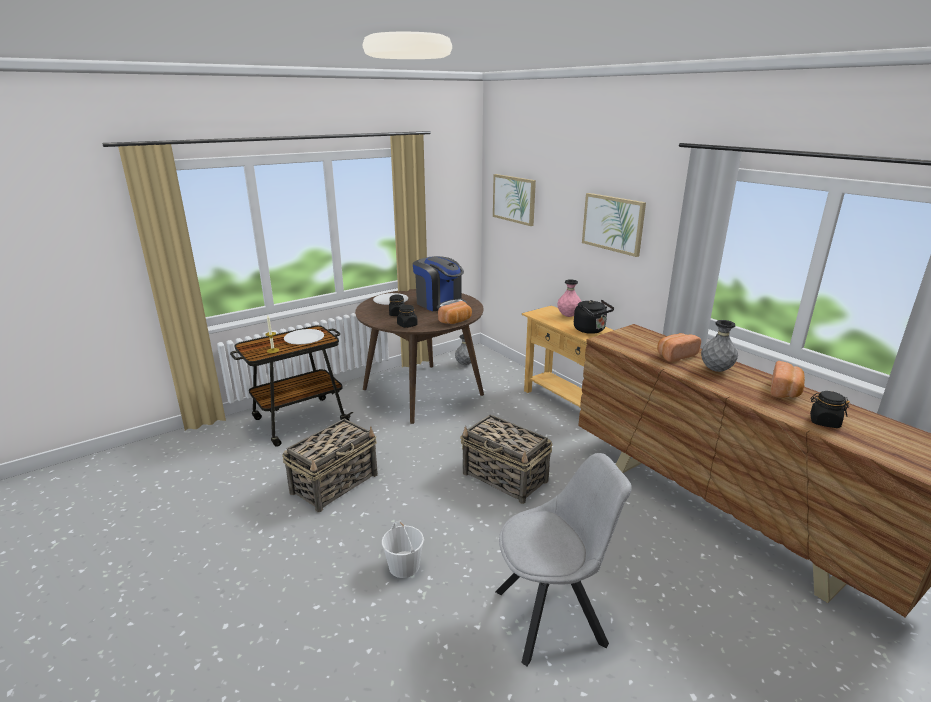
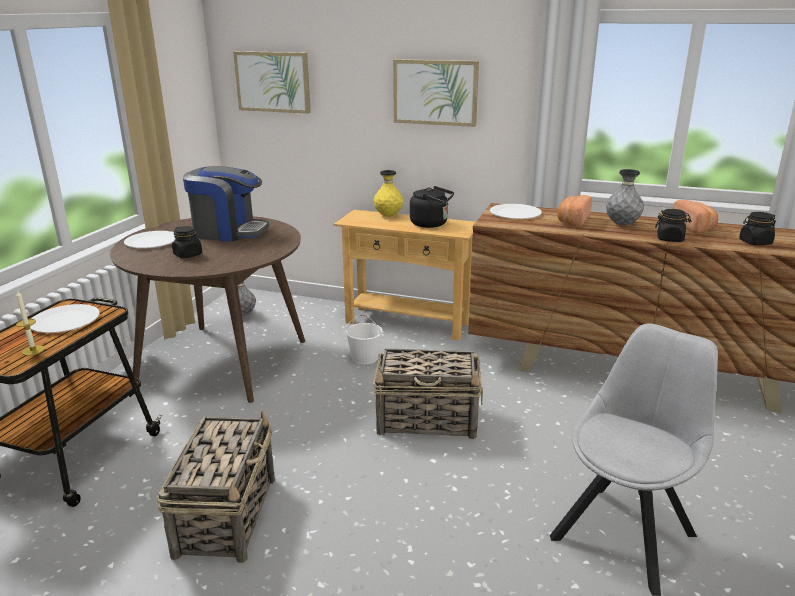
camera: 35 degrees left, 0 degrees up
(404, 566) = (429, 567): white bucket -> white bucket (365, 357)
(407, 325) = (223, 264): black jar -> black jar (670, 239)
(456, 321) = (281, 245): bread -> none
(568, 316) = (388, 216): pink vase -> yellow vase
(637, 337) = (515, 213): none -> white plate

